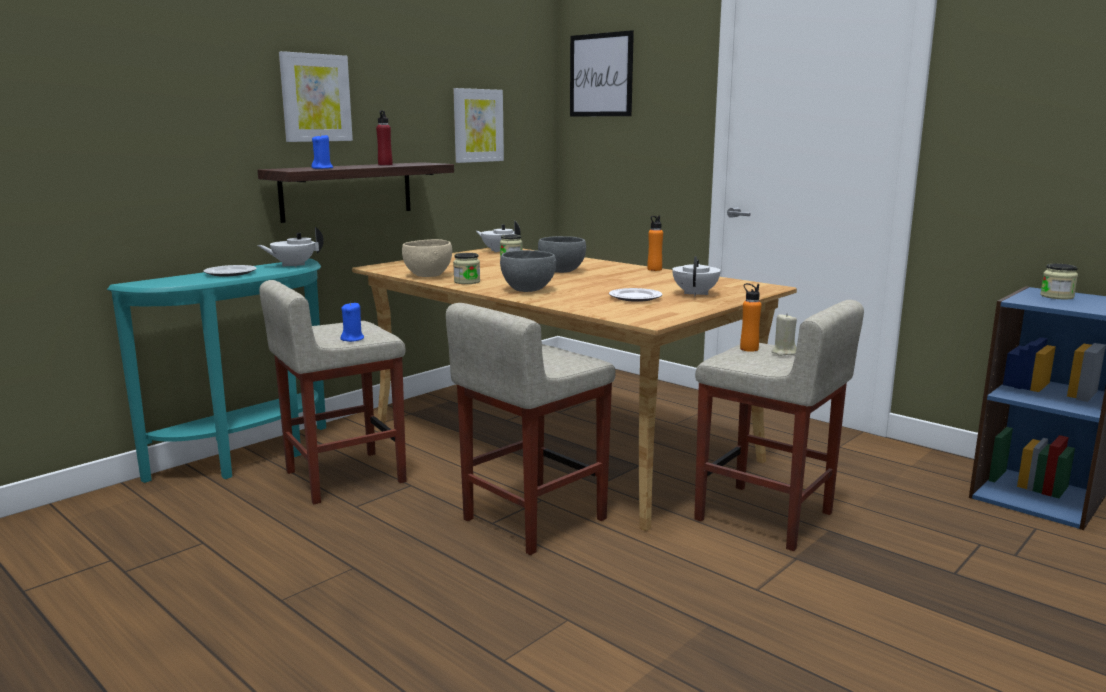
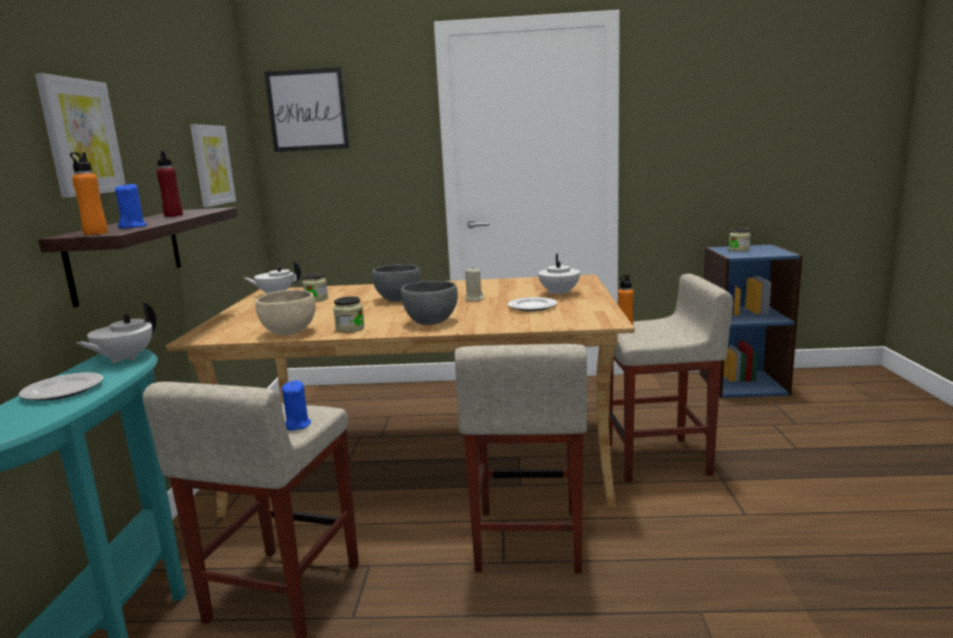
camera: 40 degrees left, 0 degrees up
(654, 269) = (463, 282): orange bottle -> orange bottle (96, 233)
(695, 294) = (559, 293): white teapot -> white teapot turned 150 degrees counterclockwise
(783, 352) = (652, 325): beige candle -> beige candle (474, 299)

